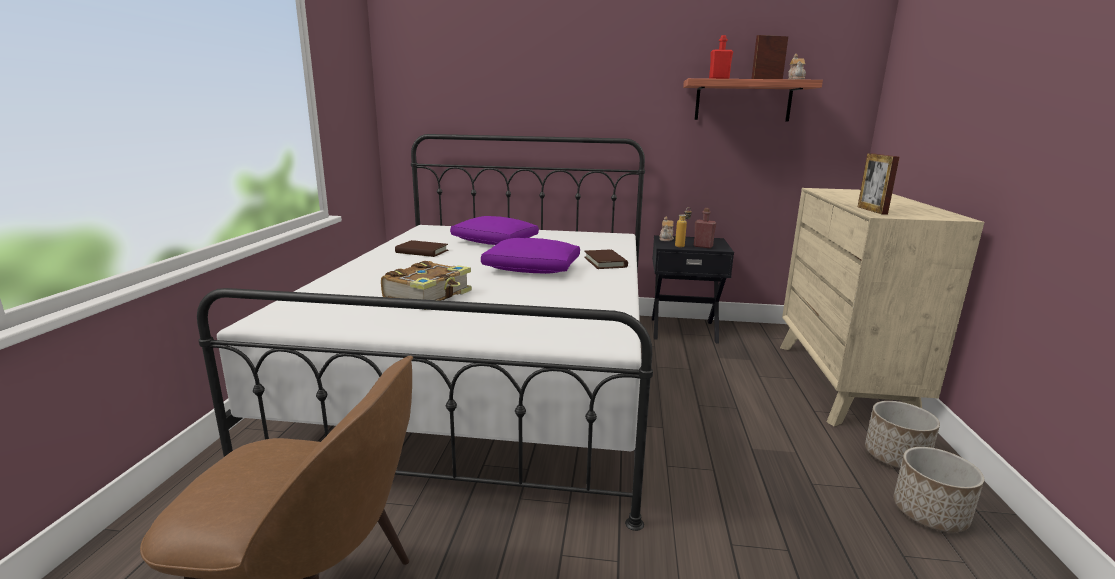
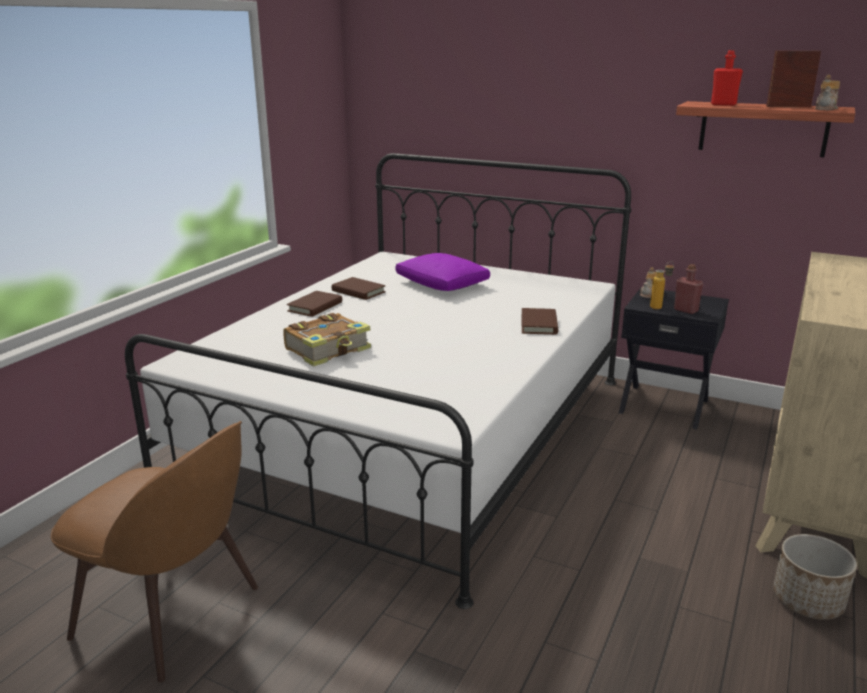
camera: 20 degrees right, 5 degrees up
(387, 265) = (315, 307): none -> brown book
(533, 269) = (452, 326): purple pillow -> none
(872, 210) = (826, 306): picture frame -> none
(930, 513) = (792, 665): planter -> none

